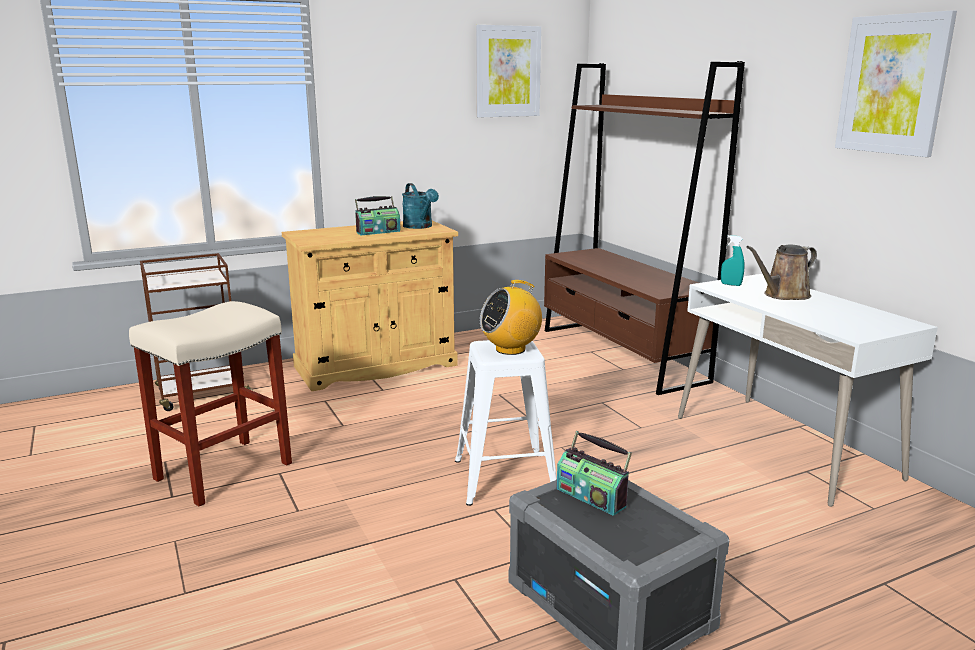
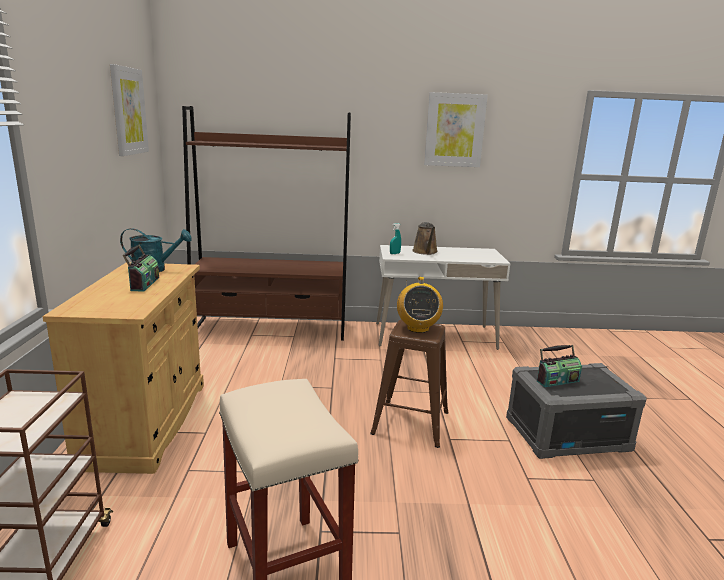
camera: 65 degrees left, 0 degrees up
(506, 478) = (412, 422): white stool -> brown stool

